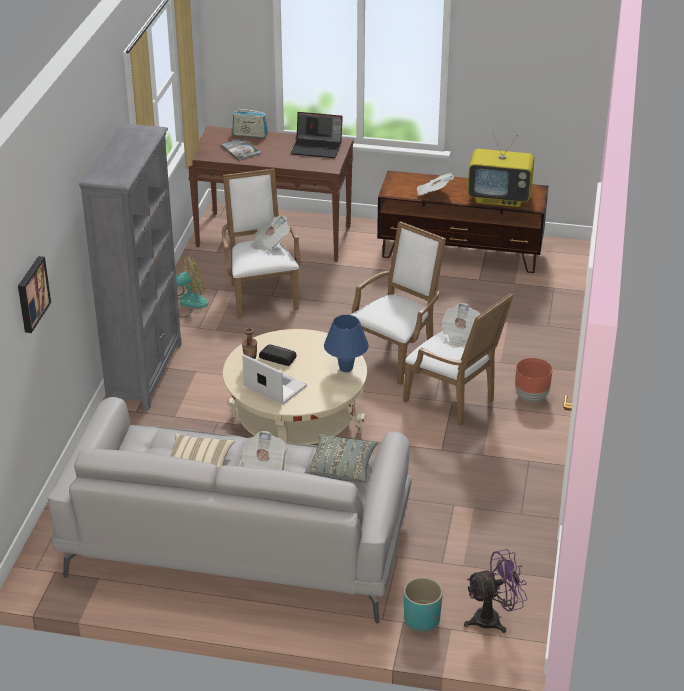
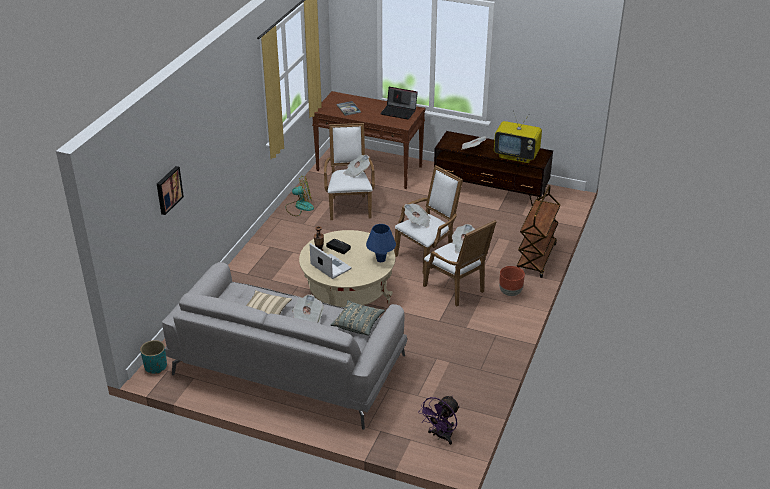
camera: 10 degrees right, 0 degrees up
(145, 373) = (260, 249): grey bookcase -> none
(250, 134) = (357, 99): radio -> none
(382, 307) = (417, 222): none -> newspaper
(422, 620) = (393, 431): turquoise planter -> turquoise planter (155, 367)
(493, 619) = (441, 436): purple fan -> purple fan turned 135 degrees clockwise
(554, 344) = (536, 259): none -> brown cart

